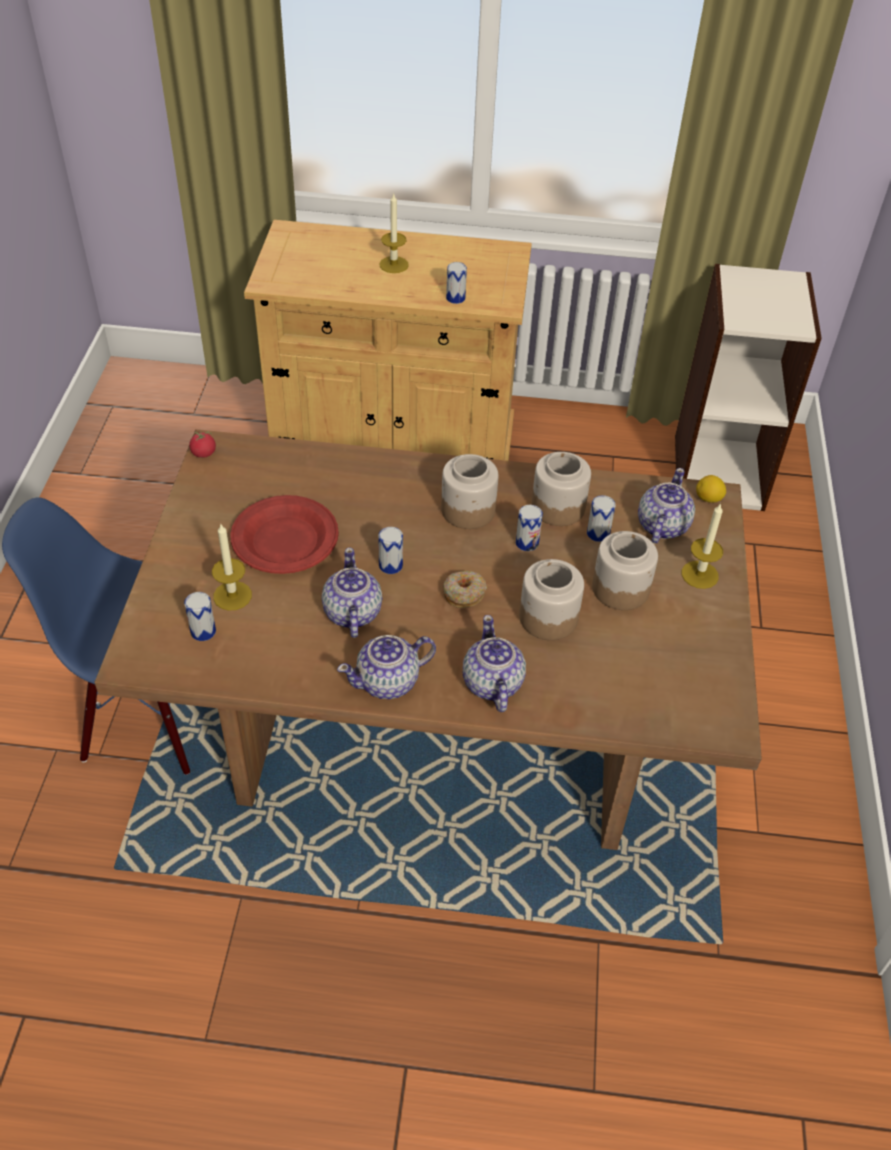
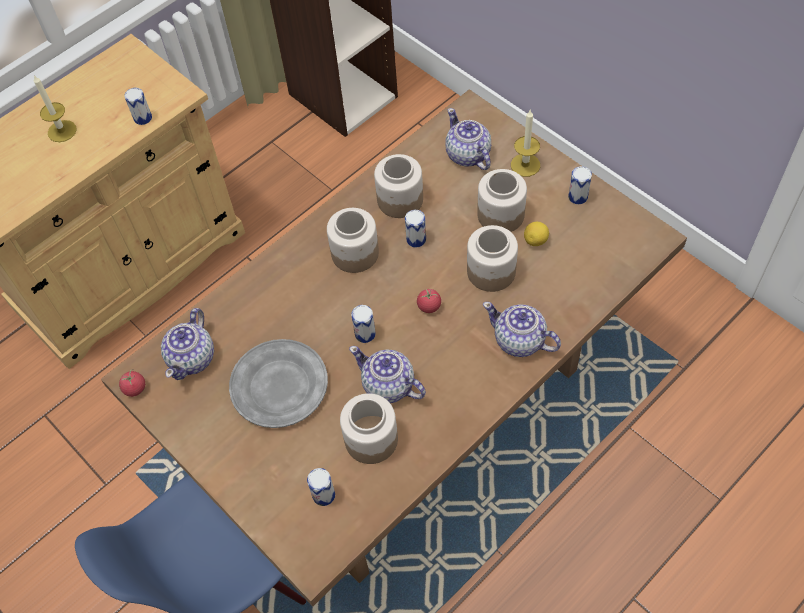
camera: 45 degrees left, 10 degrees up
(232, 595) = (305, 454): candle -> none
(284, 539) = (279, 386): red plate -> grey plate
(286, 632) = (370, 439): none -> jar
(388, 682) = (469, 401): teapot -> teapot (192, 358)
(464, 593) = (429, 306): donut -> tomato
(598, 533) = (443, 194): can -> can (578, 197)
(708, 499) = (467, 114): lemon -> lemon (536, 241)

